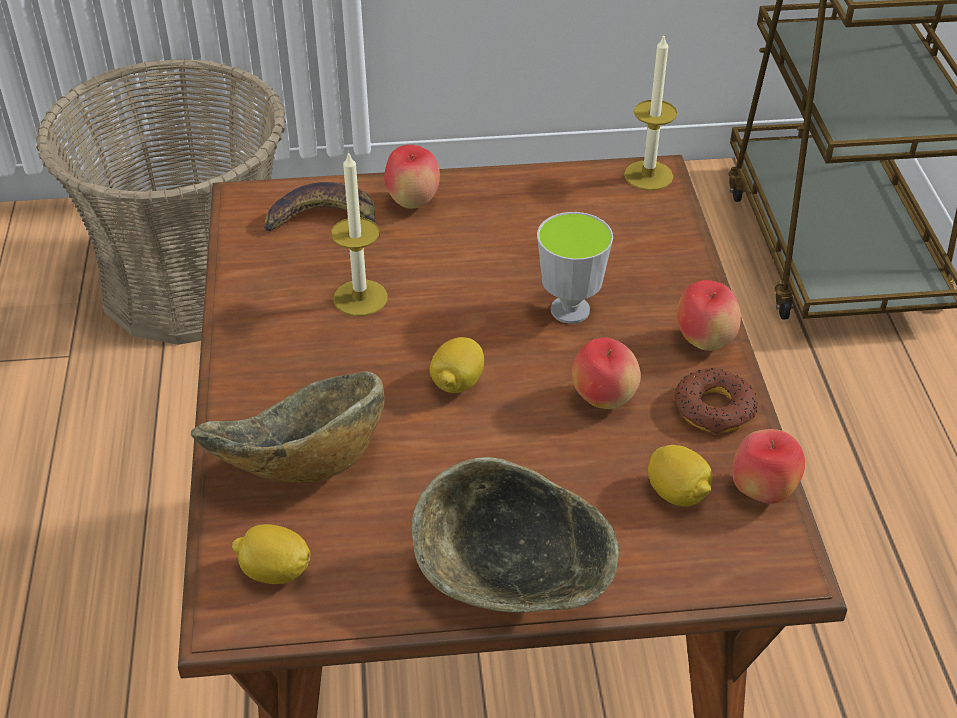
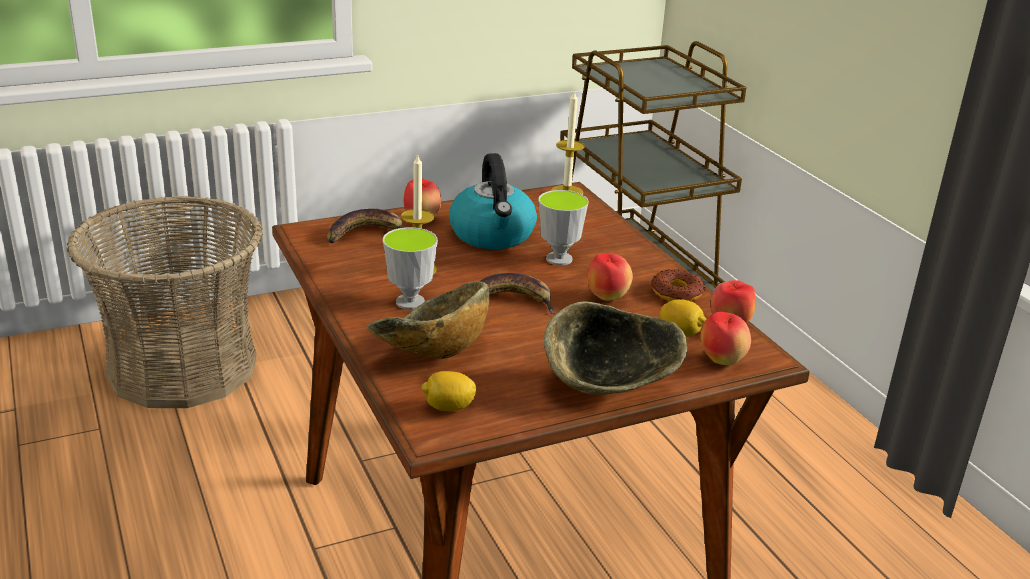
camera: 20 degrees left, 15 degrees down
(320, 360) = (410, 302): none -> cup
(457, 383) = (509, 301): lemon -> banana
(498, 247) = (493, 235): none -> kettle
(704, 341) = (651, 263): apple -> apple (722, 360)

